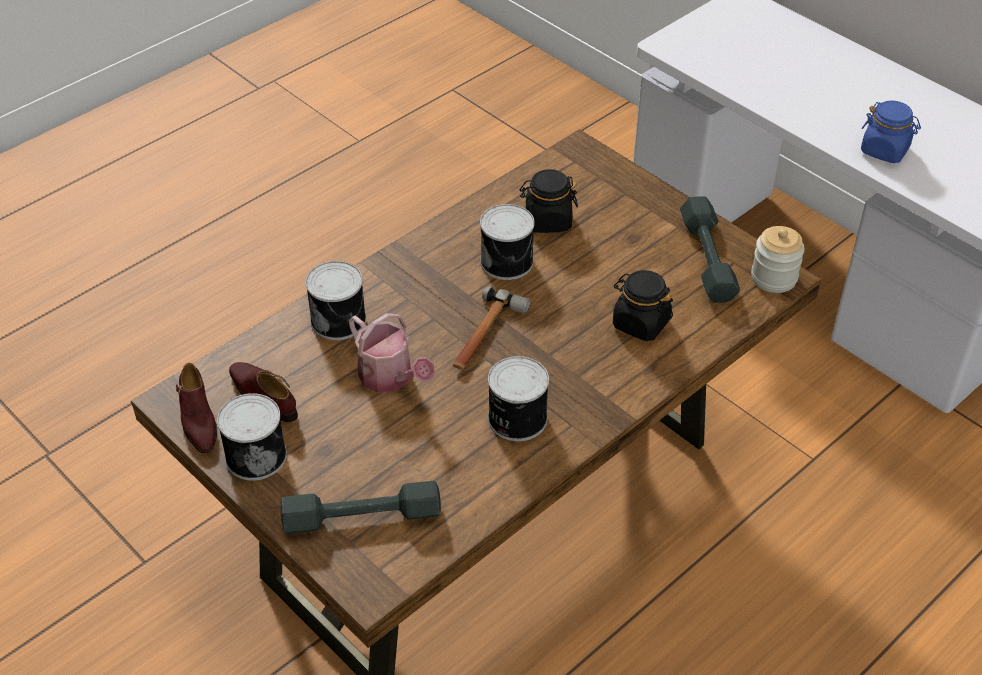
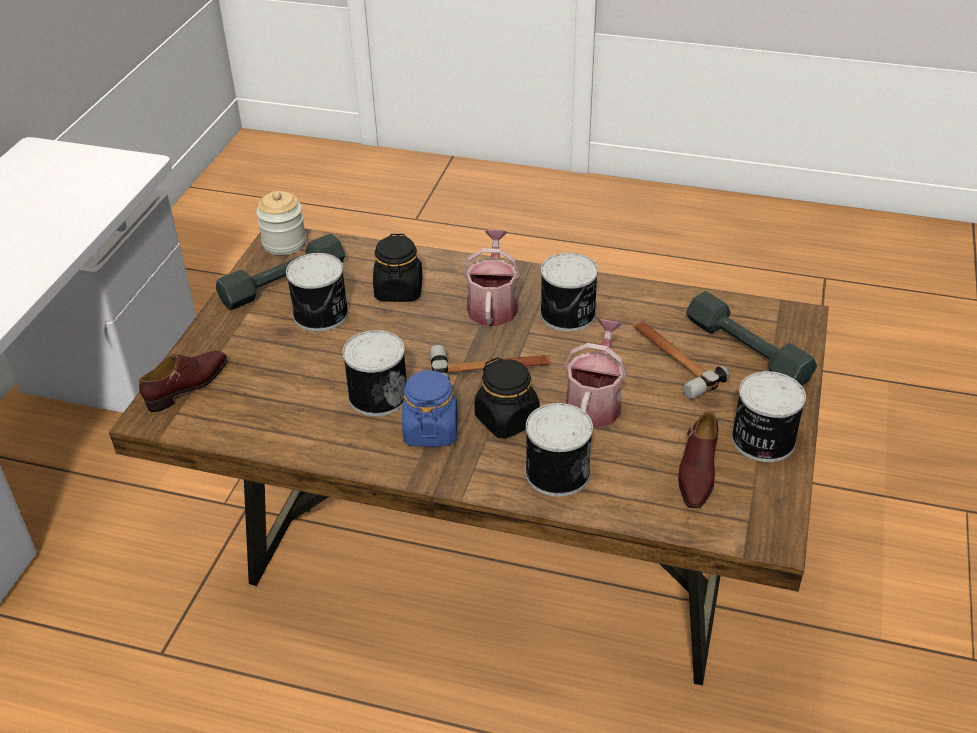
camera: 120 degrees left, 5 degrees down
(198, 420) = (770, 502): brown shoe -> brown shoe (188, 386)
(396, 455) = (671, 360): none -> hammer
(548, 220) = (293, 393): black jar -> black jar (507, 420)
(571, 374) = (492, 305): none -> watering can
(640, 266) = (322, 314): none -> can
(885, 150) = (54, 232): blue jar -> blue jar (430, 430)

